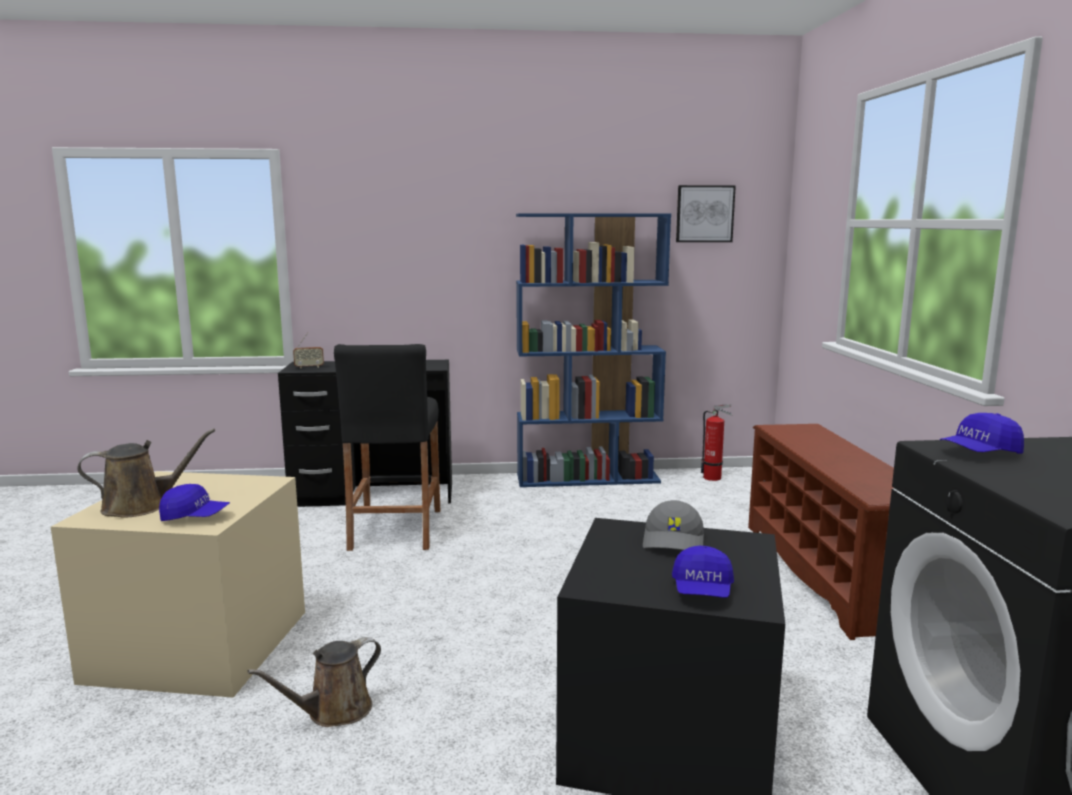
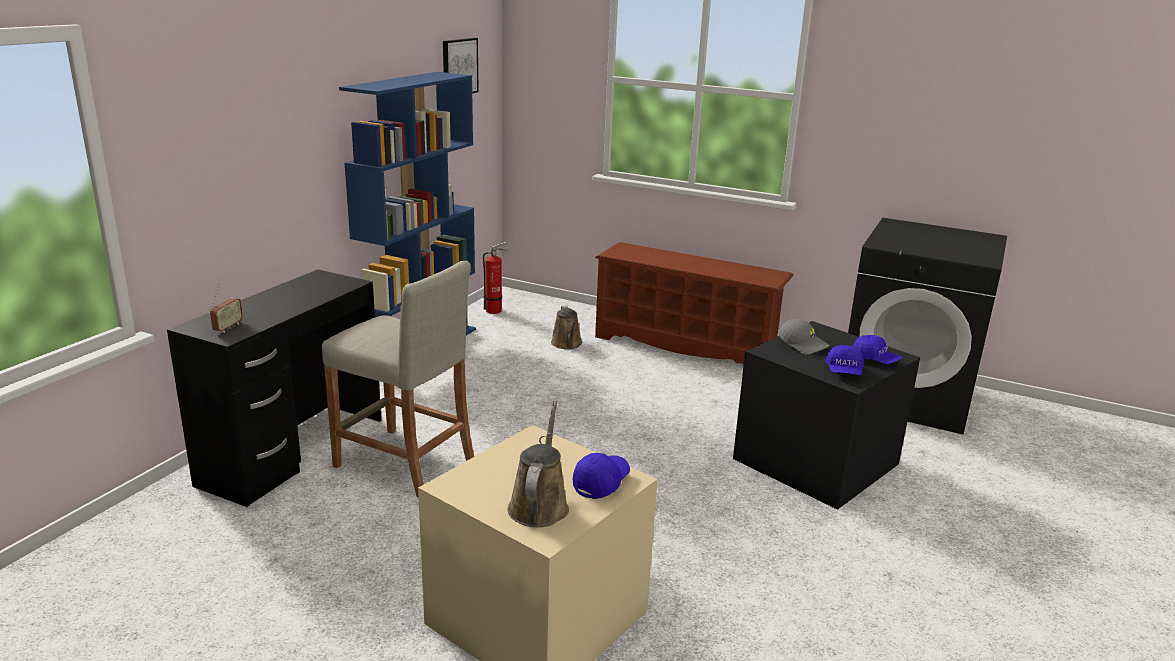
camera: 60 degrees left, 10 degrees up
(334, 711) = (705, 568): brown watering can -> brown watering can (567, 344)
(395, 529) = (404, 463): black stool -> beige stool
(979, 453) = (896, 243): blue cap -> blue cap (844, 372)

